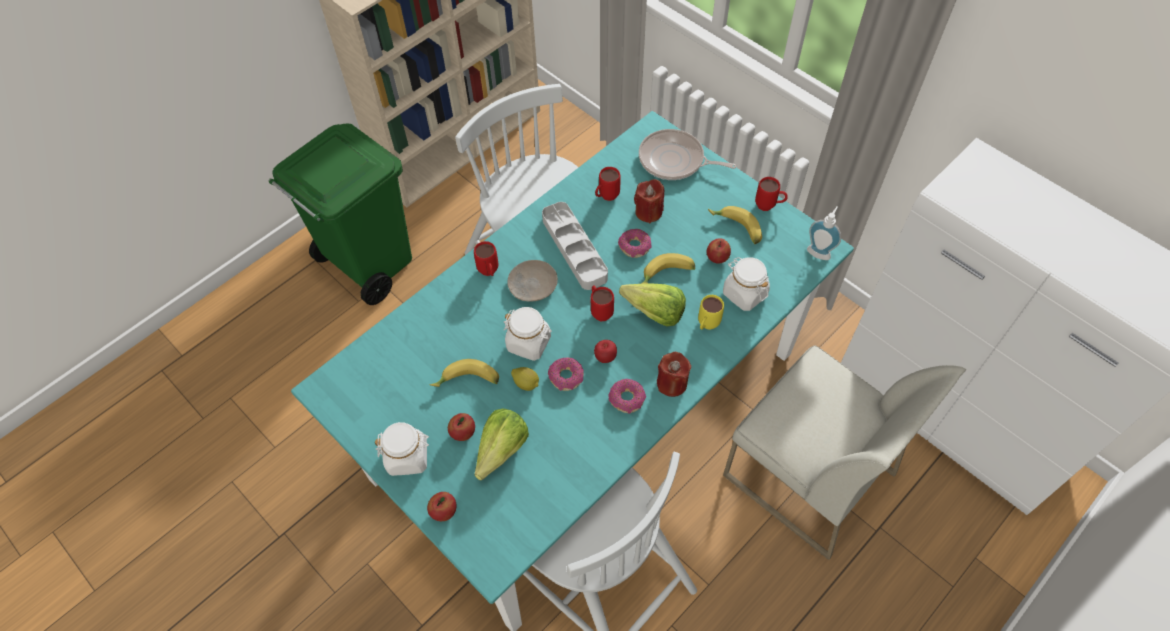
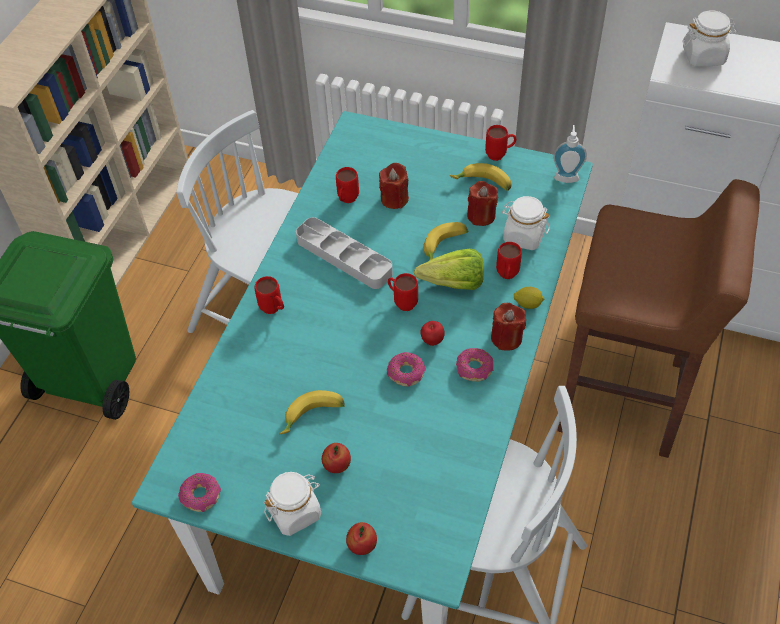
camera: 25 degrees left, 5 degrees down
(497, 455) = (383, 471): lettuce -> none
(526, 383) = (371, 394): lemon -> lemon (528, 304)
(529, 343) = (352, 357): white jar -> white jar (703, 56)
(532, 285) = (323, 304): beige plate -> none
(634, 247) = (400, 234): donut -> donut (201, 496)
(674, 161) = (391, 146): frying pan -> none
(706, 326) = (507, 277): yellow mug -> red mug
(717, 258) = (481, 215): apple -> red candle
(807, 474) = (623, 397): white chair -> brown stool

